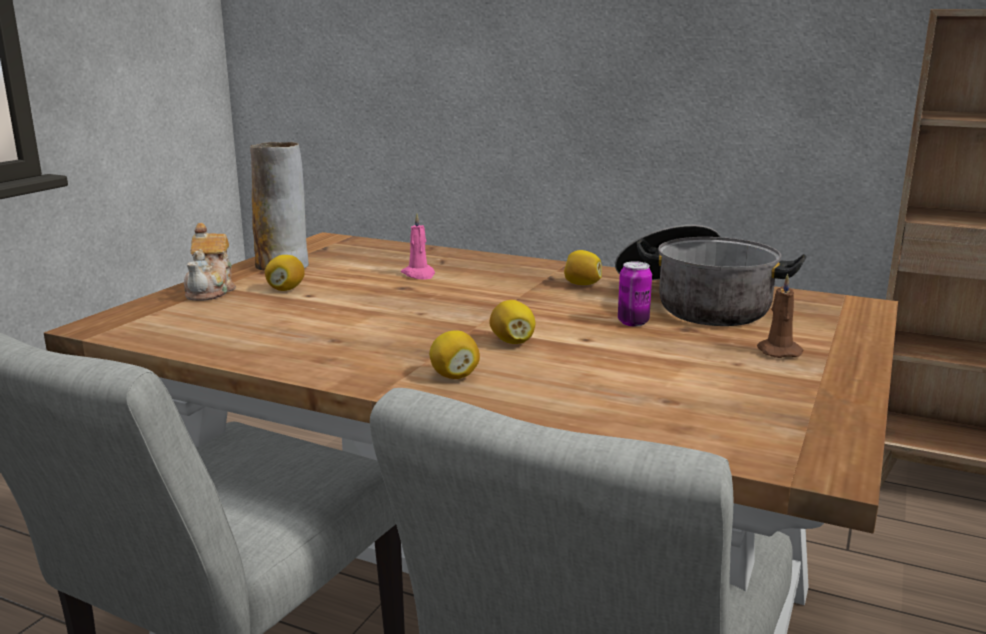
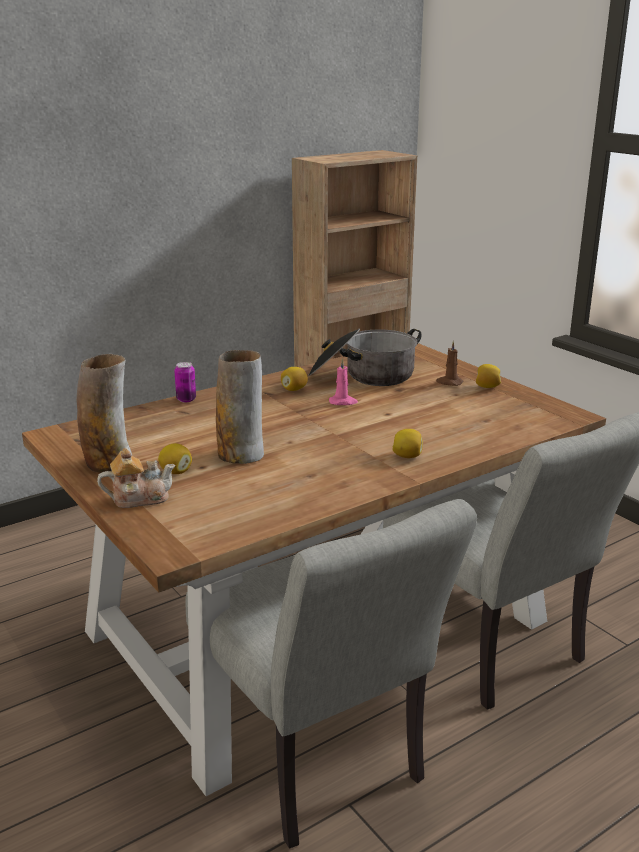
camera: 60 degrees left, 5 degrees up
(211, 291) = (139, 498): teapot -> teapot turned 45 degrees counterclockwise
(358, 302) = (241, 454): none -> vase
(419, 275) = (205, 425): pink candle -> pink candle (343, 402)
(512, 342) = (371, 431): lemon -> lemon (487, 387)
(633, 322) = (375, 397): can -> can (186, 399)

